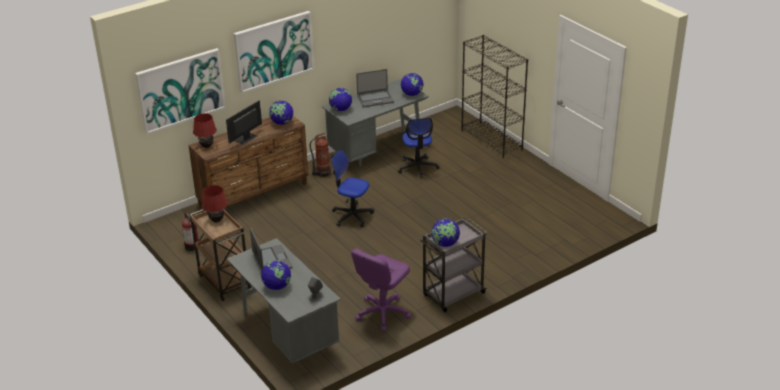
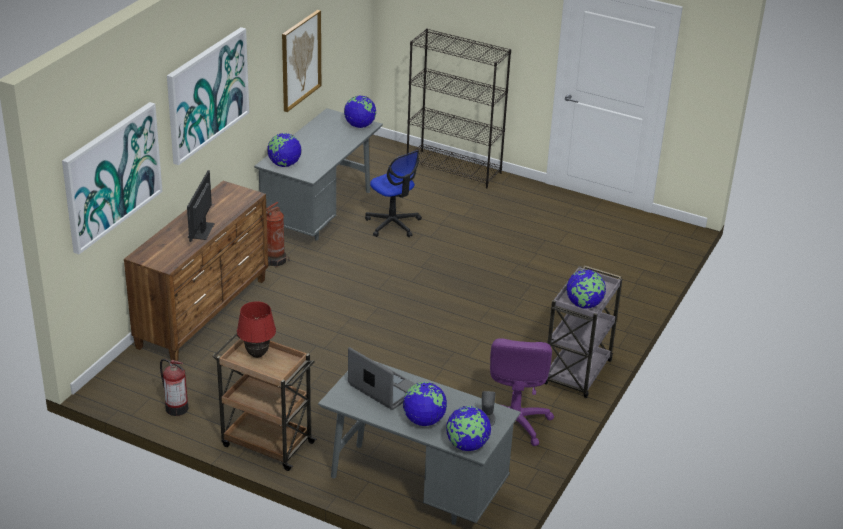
camera: 30 degrees left, 0 degrees up
(207, 146) = (154, 254): red table lamp -> none
(281, 123) = (232, 198): globe -> globe (467, 445)
(352, 215) = (363, 307): office chair -> none
(373, 41) = (300, 60): none -> picture
(375, 99) = (318, 141): laptop -> none

